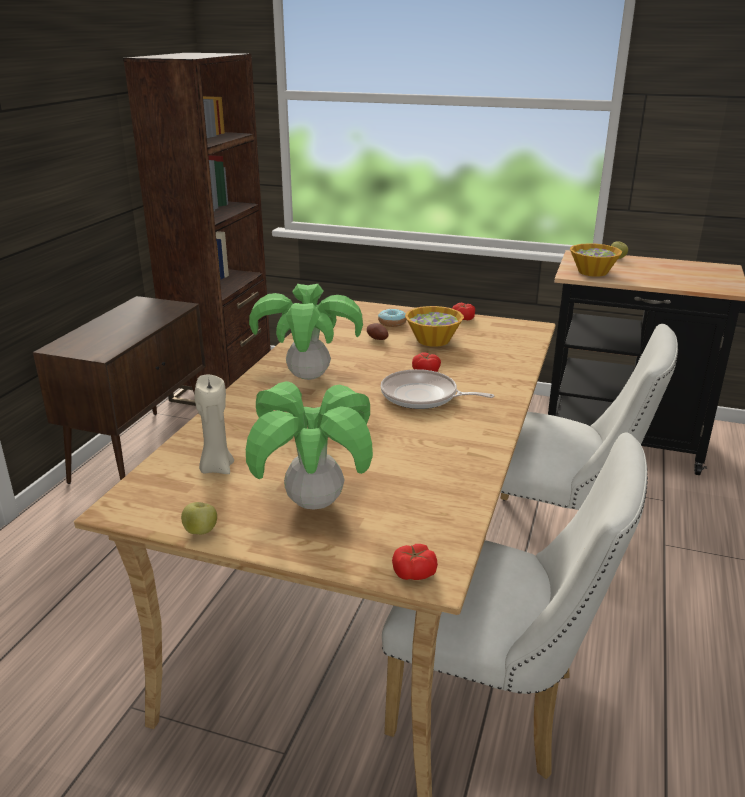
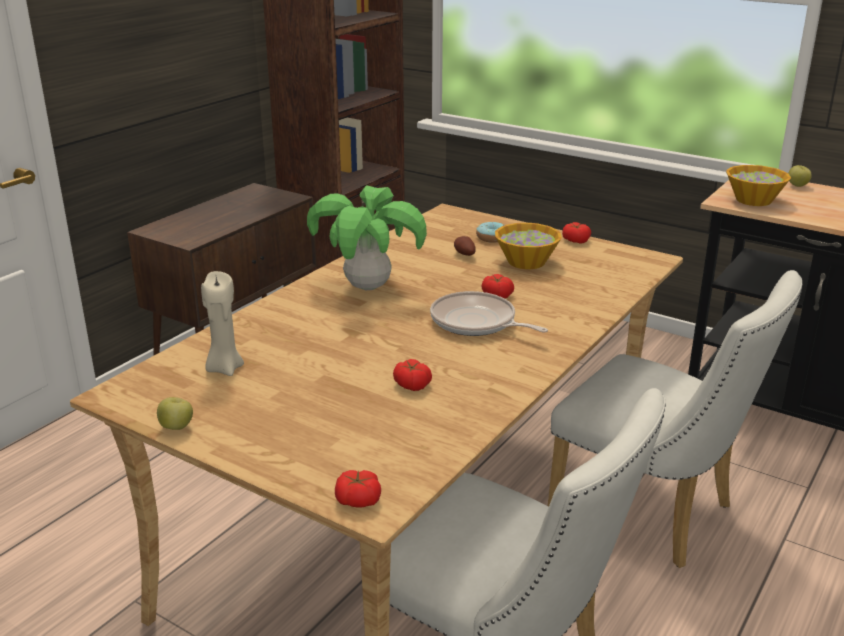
camera: 15 degrees right, 0 degrees up
(315, 502) = (300, 416): potted plant -> none
(399, 459) = (412, 384): none -> tomato

